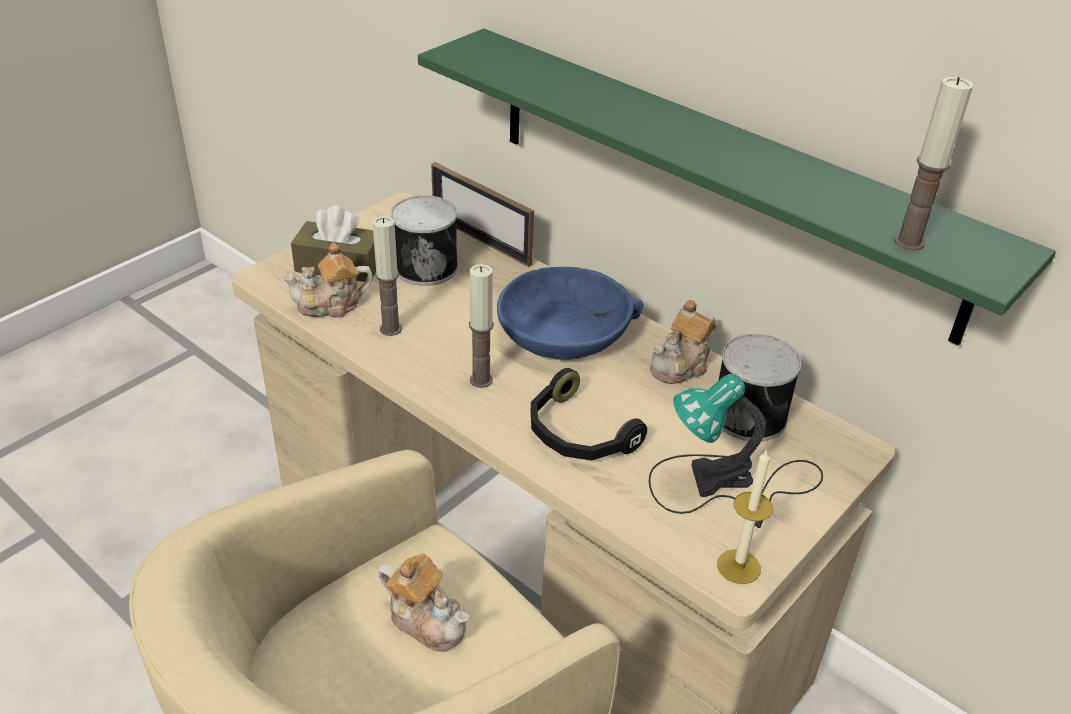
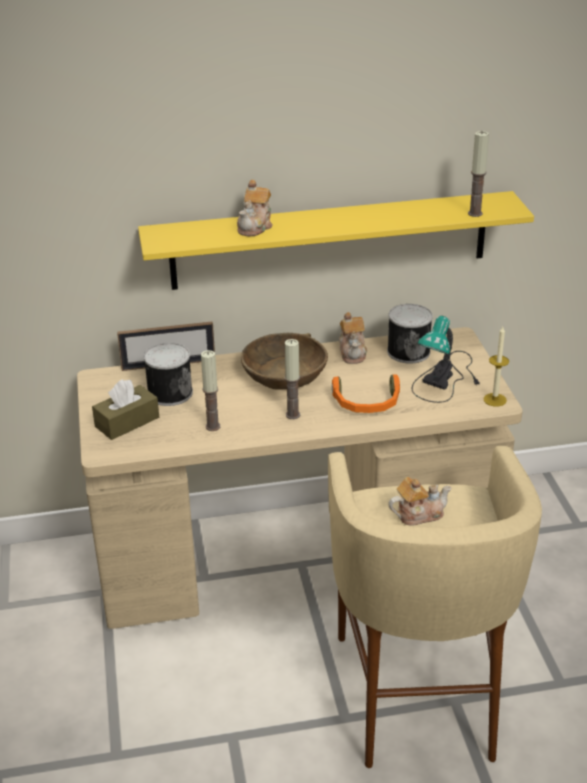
camera: 50 degrees left, 5 degrees down
(330, 305) = (163, 439): teapot -> teapot (255, 227)
(564, 330) = (284, 373): blue bowl -> brown bowl
(577, 434) = (366, 404): black headphones -> orange headphones
(716, 177) = (330, 240): green shelf -> yellow shelf

